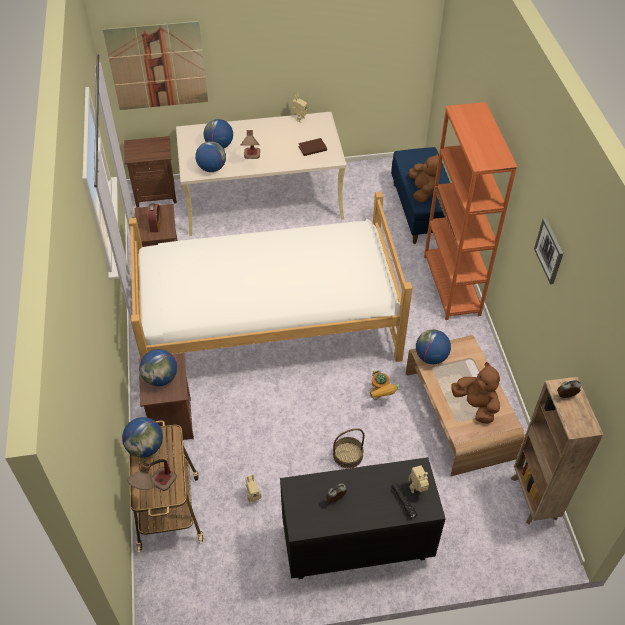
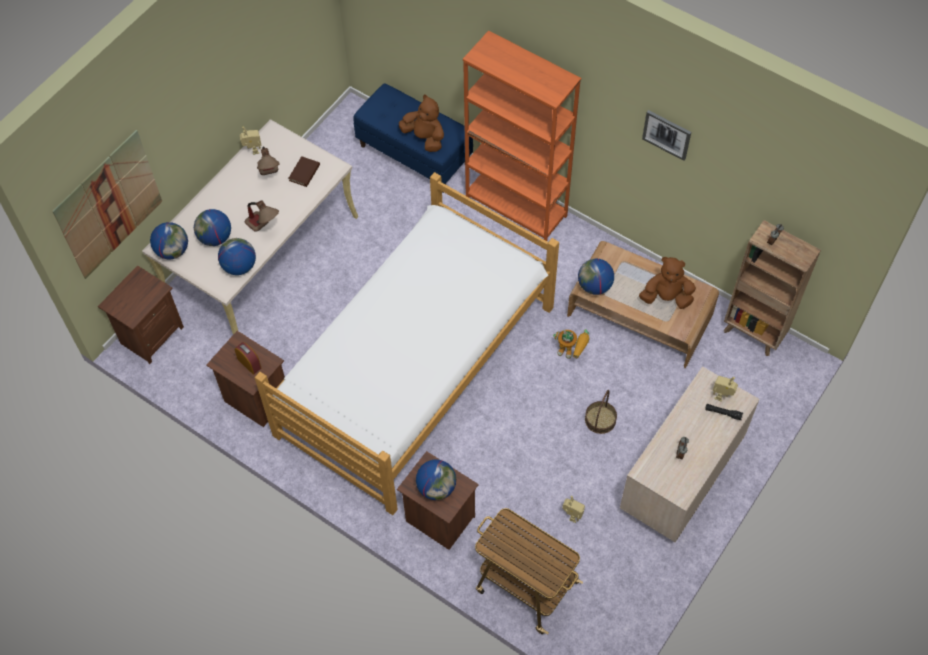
camera: 45 degrees left, 10 degrees up
(145, 447) = (501, 547): globe -> globe (173, 251)
(155, 489) = (549, 568): table lamp -> table lamp (270, 175)
(356, 545) = (680, 479): black dresser -> beige dresser

